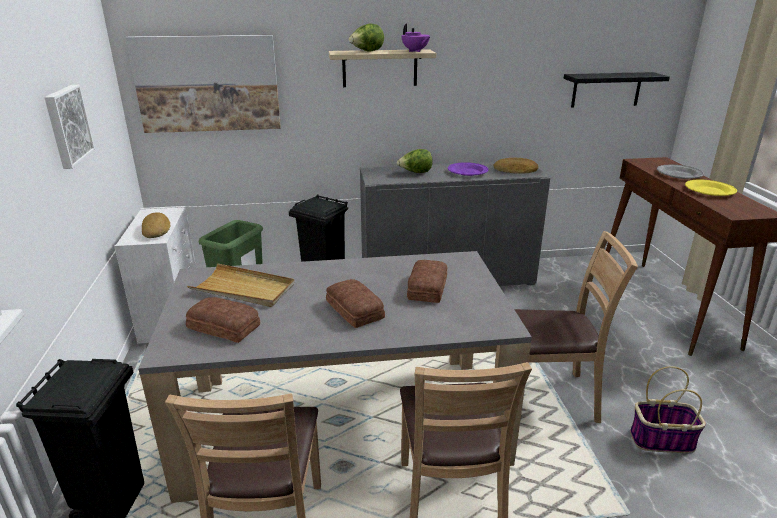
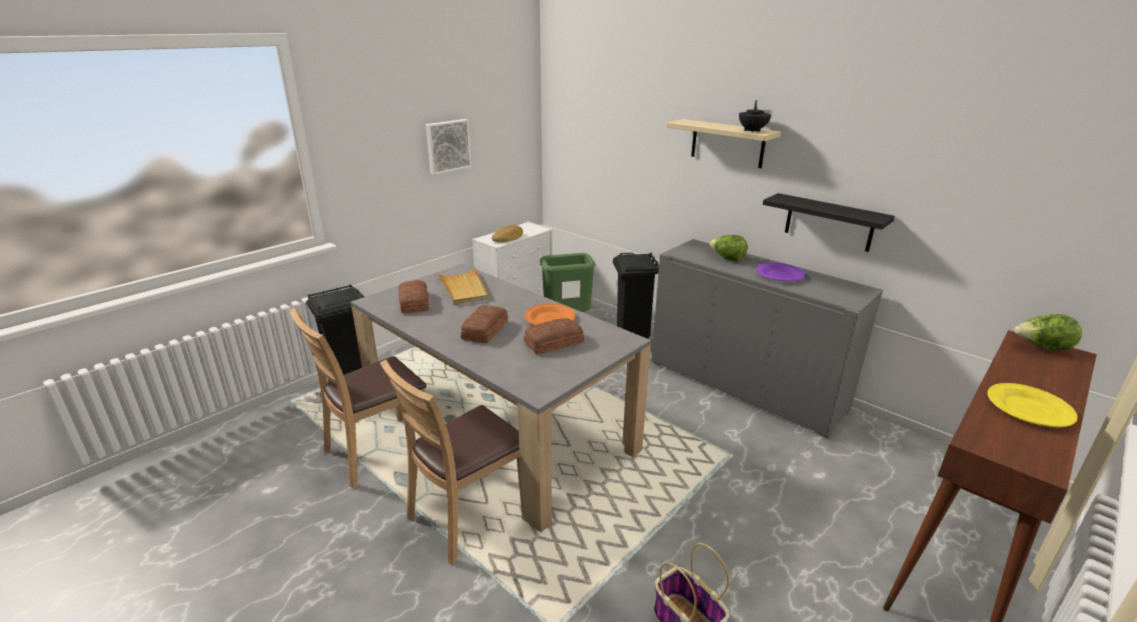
camera: 50 degrees right, 0 degrees up
(208, 84) = (592, 133): picture -> none
(366, 51) = (707, 124): lettuce -> lettuce (1041, 348)
(381, 273) = (549, 319): none -> orange plate
(415, 51) = (752, 131): purple teapot -> black teapot
(516, 170) = (836, 292): bread -> none
(547, 397) = (653, 519): brown chair -> none
(606, 89) = (1027, 226): black shelf -> black shelf (829, 222)
(679, 174) = (1042, 376): grey plate -> none

